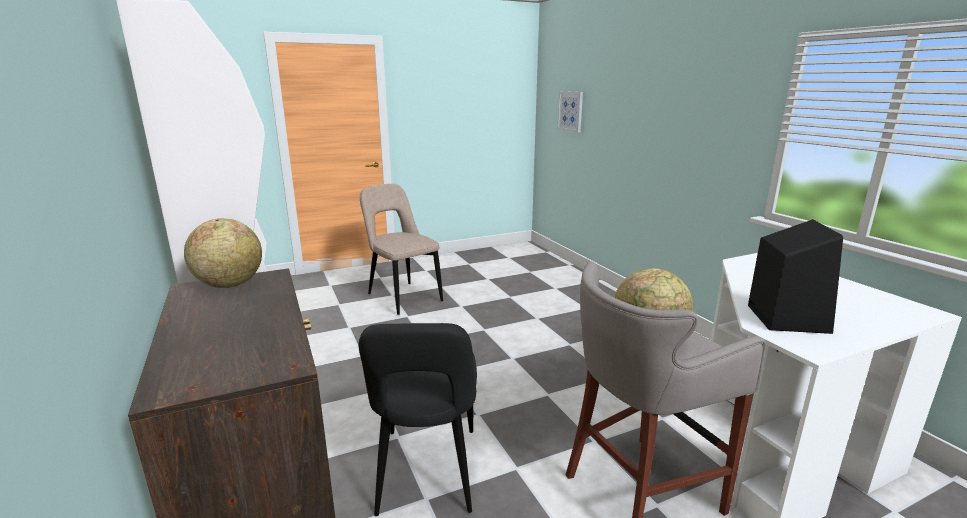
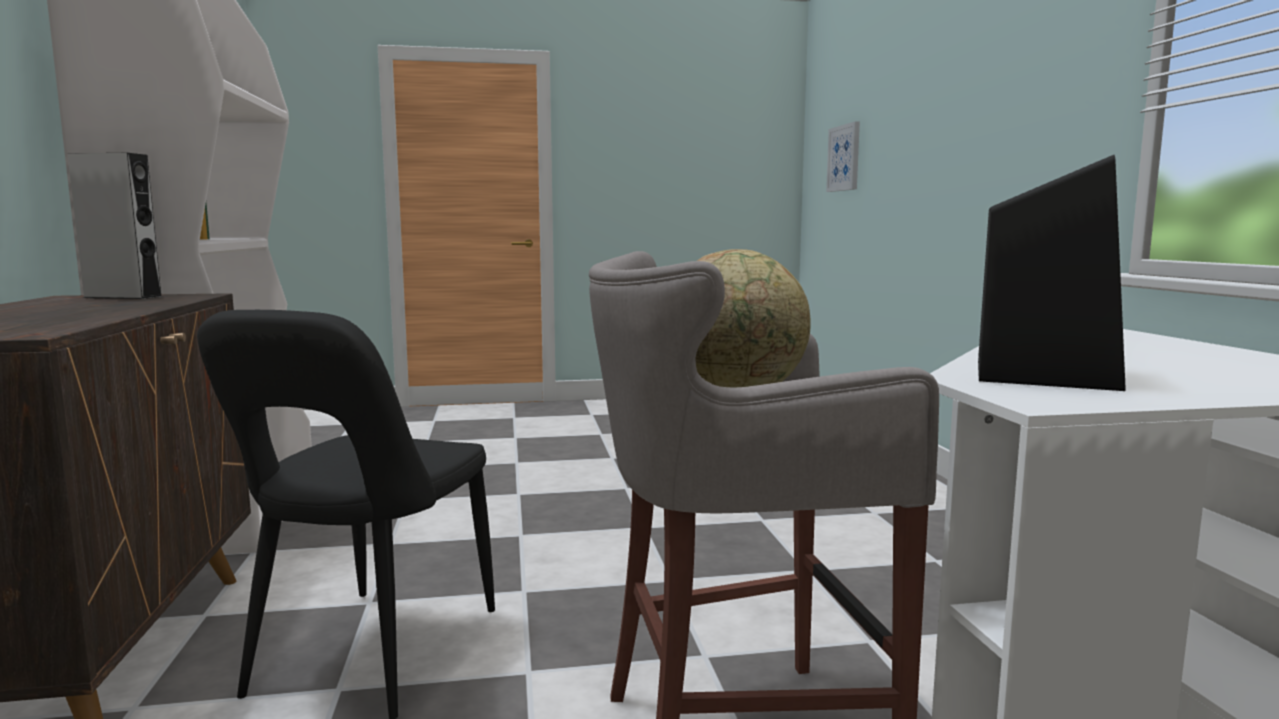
camera: 15 degrees right, 10 degrees down
(229, 284) = (123, 297): globe -> grey speaker
(402, 297) = (529, 440): beige chair -> none

